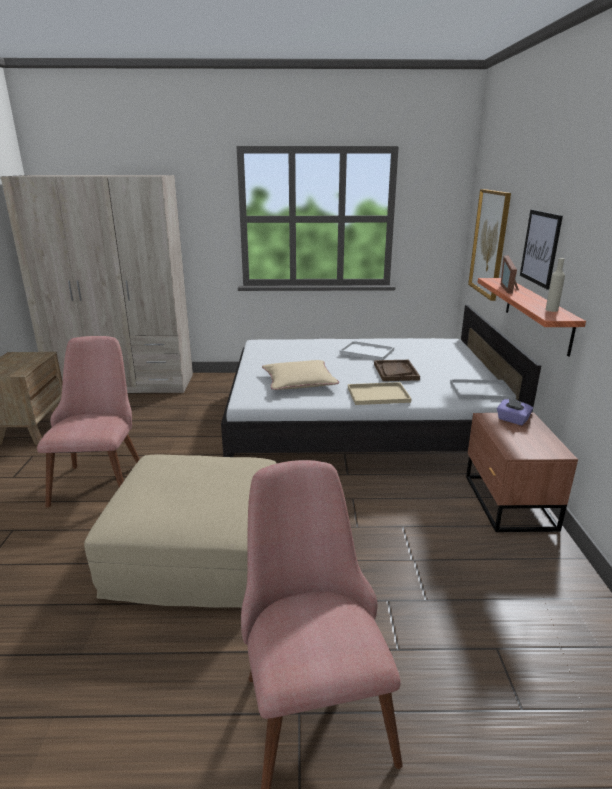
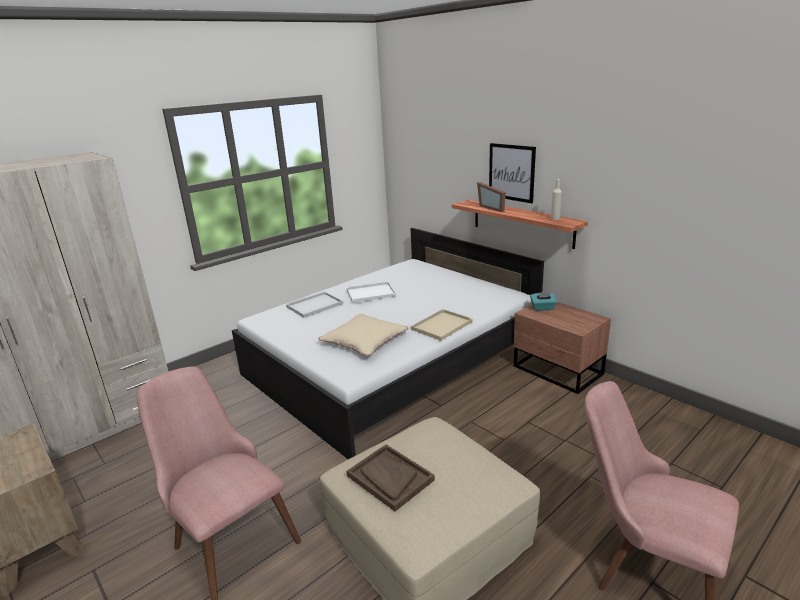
camera: 40 degrees left, 0 degrees up
(395, 372) = (420, 302): brown tray -> brown tray (390, 478)
(482, 390) = (497, 294): white tray -> white tray (315, 305)
(489, 243) = (430, 173): picture -> none
(512, 420) = (543, 308): purple tissue box -> turquoise tissue box

